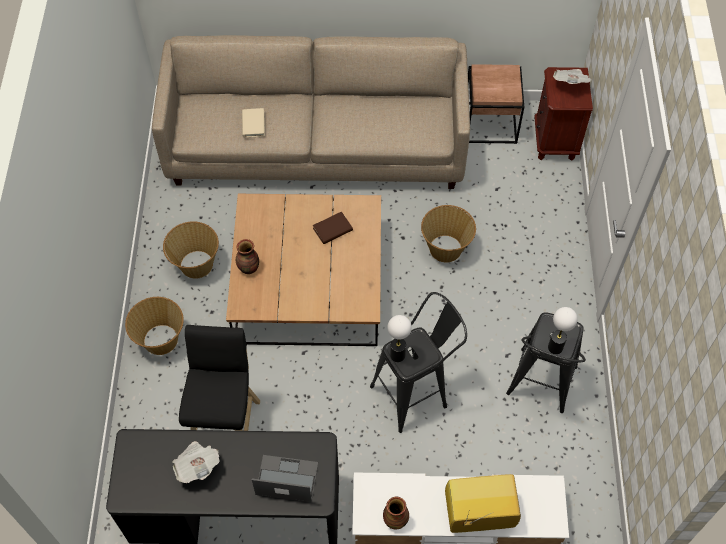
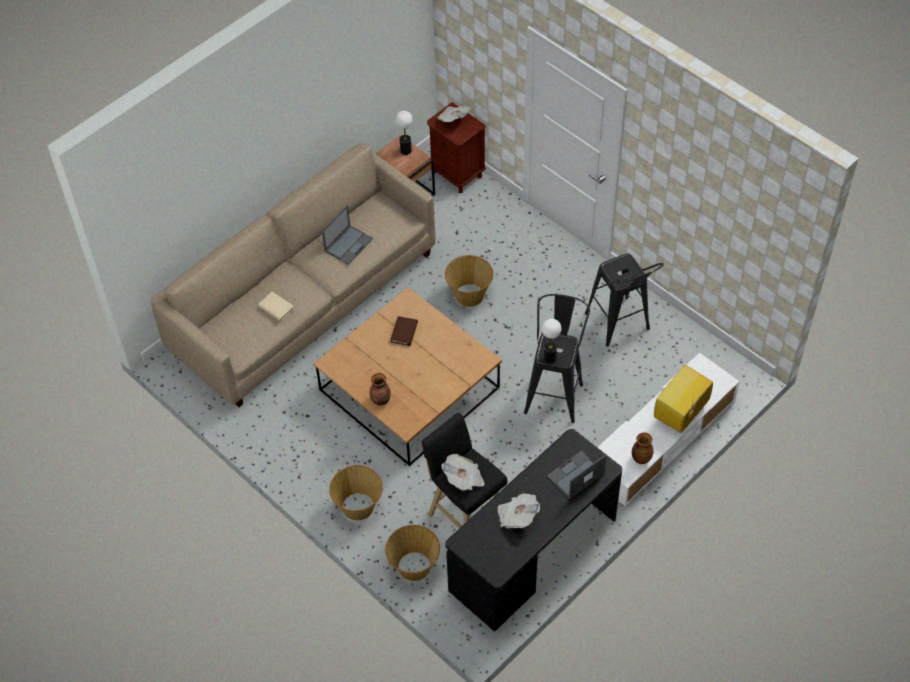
camera: 45 degrees left, 5 degrees down
(196, 264) = (320, 443): basket -> basket (414, 567)
(204, 391) = (463, 479): none -> newspaper
(367, 120) = (349, 244): none -> laptop
(555, 347) = (629, 277): table lamp -> table lamp (406, 150)

